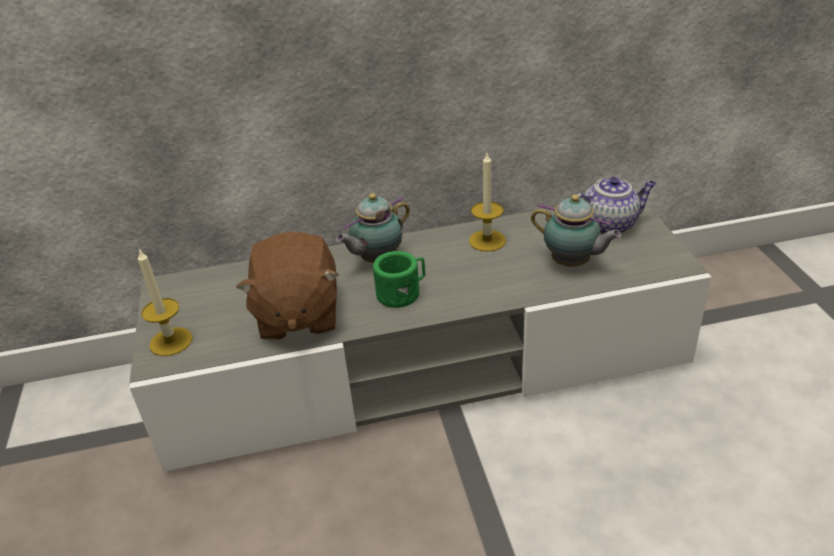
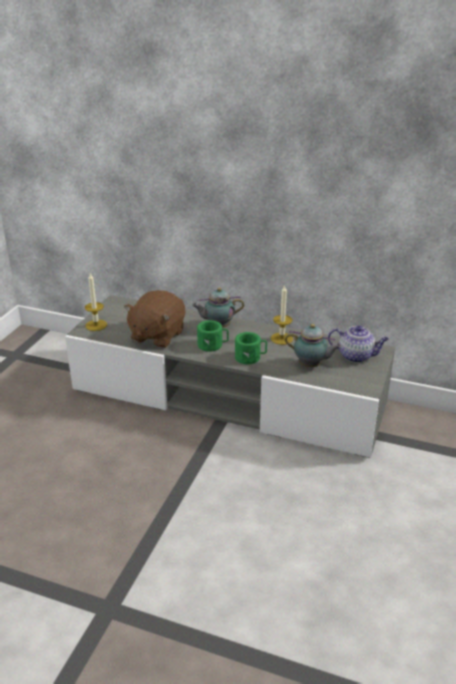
camera: 30 degrees right, 5 degrees down
(478, 288) = (250, 357): none -> green mug
(572, 264) = (311, 366): teapot -> teapot turned 45 degrees counterclockwise

